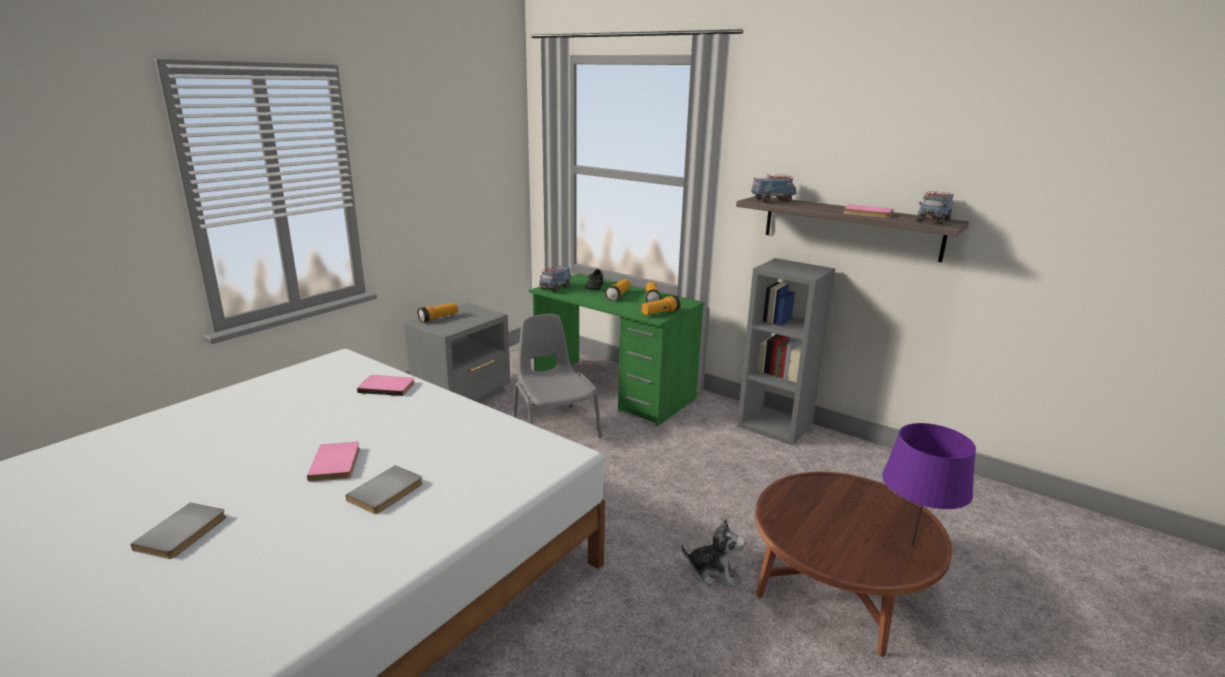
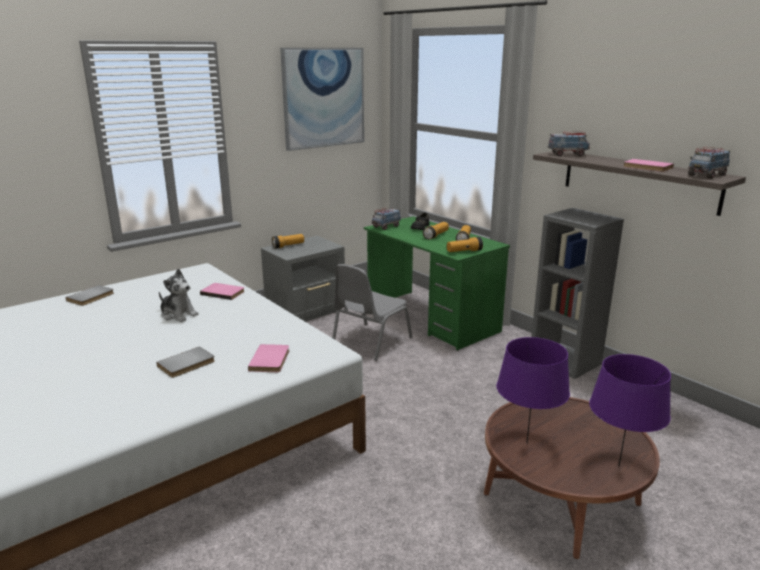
camera: 15 degrees right, 0 degrees up
(184, 533) = (45, 374): grey book -> grey book (91, 297)
(337, 463) = (163, 341): pink book -> pink book (271, 360)
(466, 136) = (324, 98): none -> picture
(555, 426) = (370, 342): grey chair -> grey chair turned 135 degrees counterclockwise
(713, 572) = (454, 470): plush toy -> plush toy (178, 315)
(809, 533) = (526, 443): none -> purple table lamp

